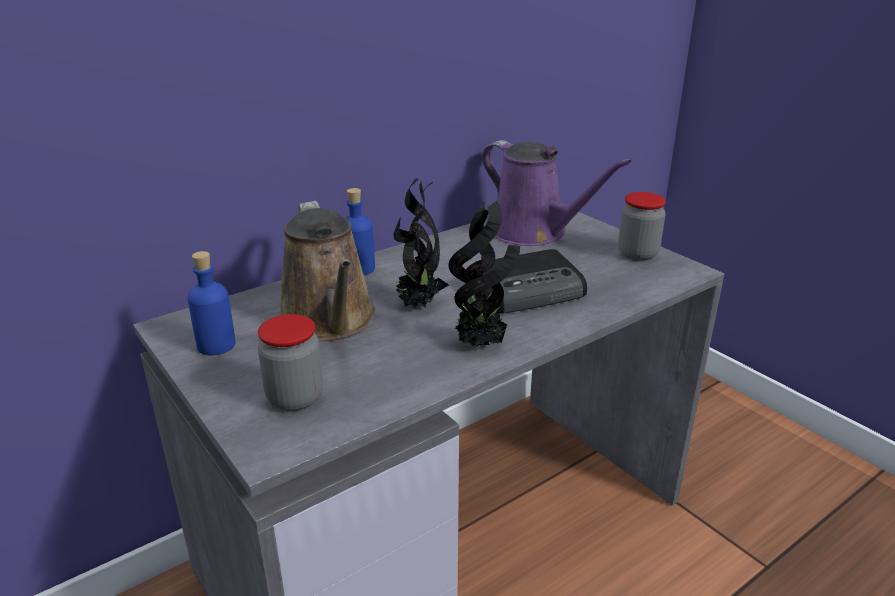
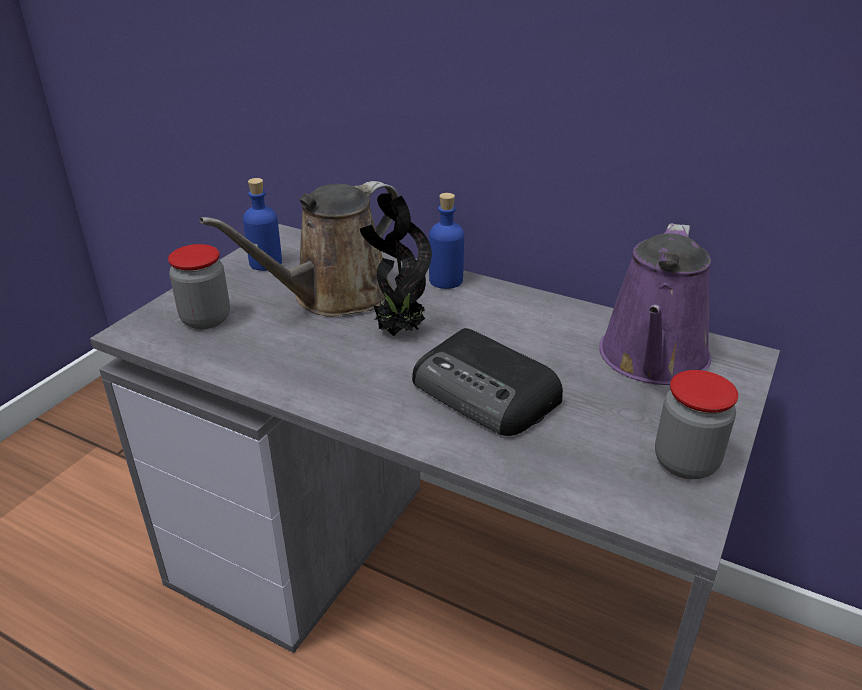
camera: 65 degrees right, 5 degrees up
(481, 345) = (344, 389): potted plant -> none

